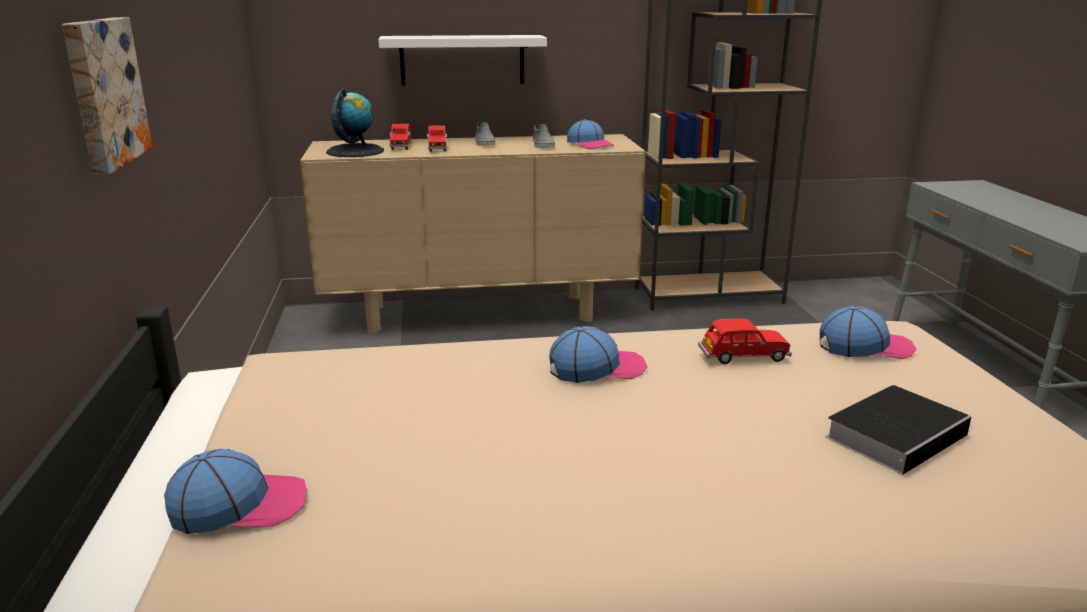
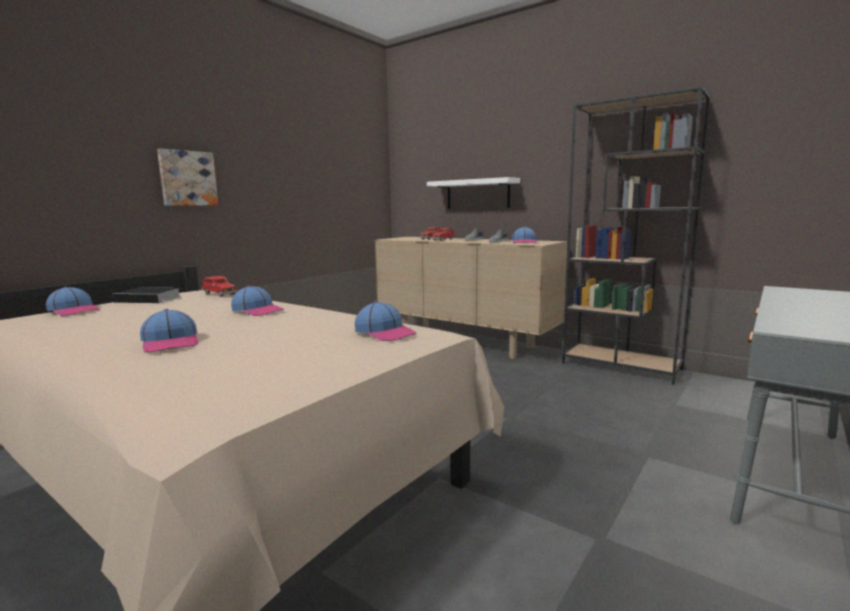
camera: 45 degrees right, 10 degrees down
(355, 151) = (405, 239): globe -> none
(743, 357) = (316, 321): red toy car -> red toy car (219, 294)
(743, 467) = (171, 343): none -> cap
(897, 434) = (255, 355): book -> book (150, 299)

